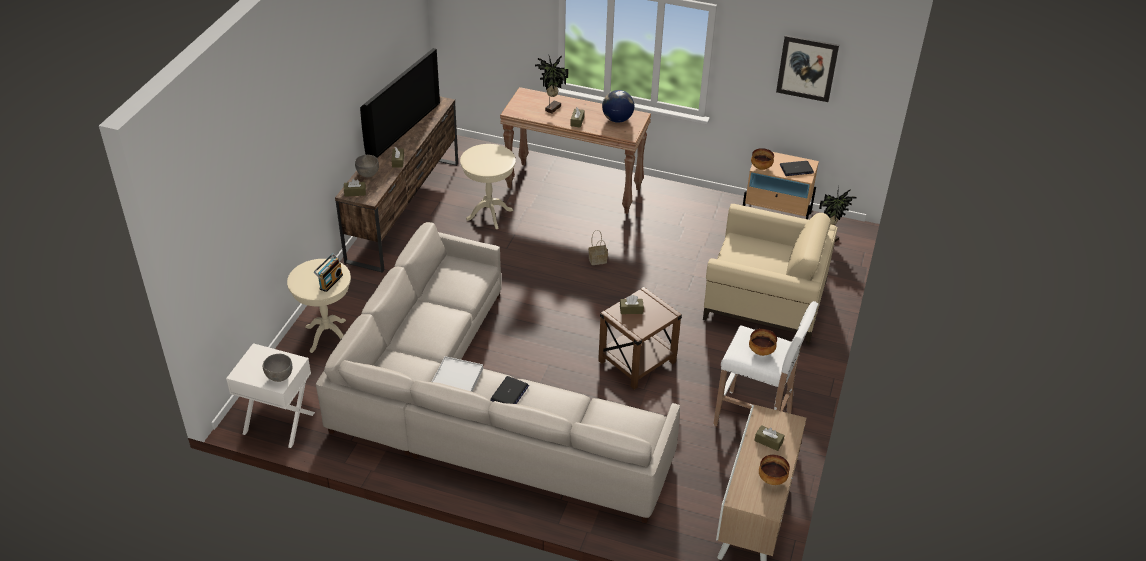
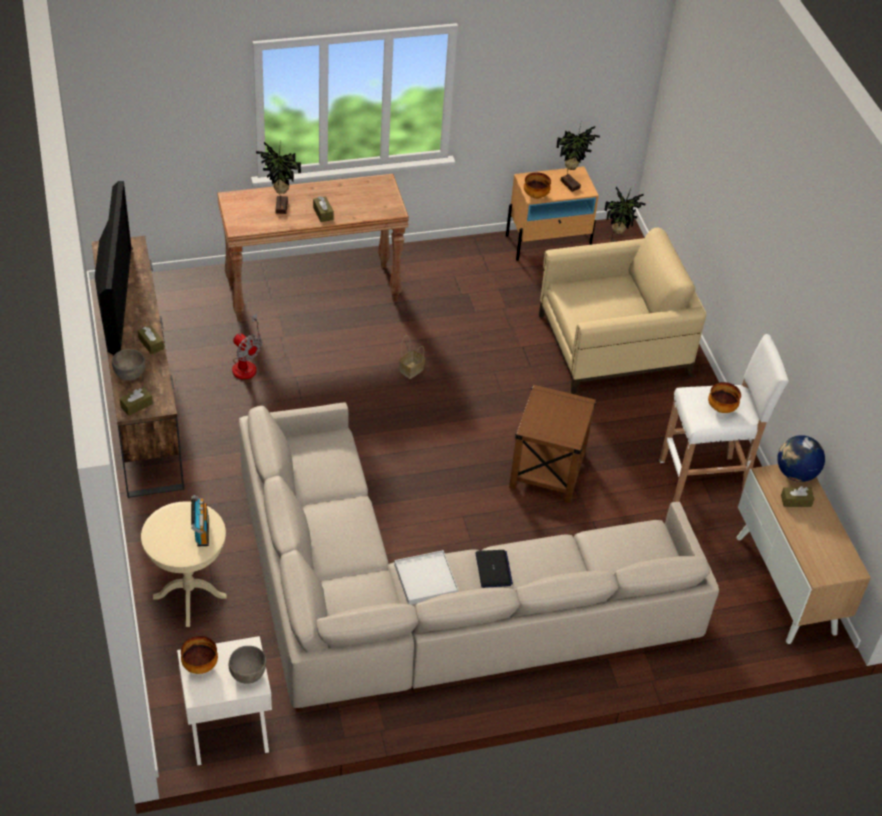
camera: 35 degrees left, 5 degrees up
(489, 214) = (246, 364): beige side table -> fan
(617, 119) = (364, 194): globe -> globe (795, 473)
(631, 310) = (544, 417): brown tissue box -> none
(772, 479) = (830, 539): bowl -> bowl (200, 665)
(796, 169) = (571, 184): laptop -> potted plant
(807, 68) = (567, 67): picture -> none

